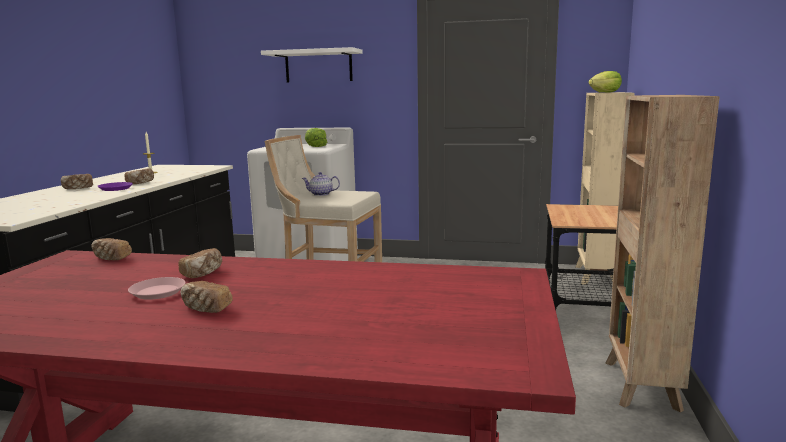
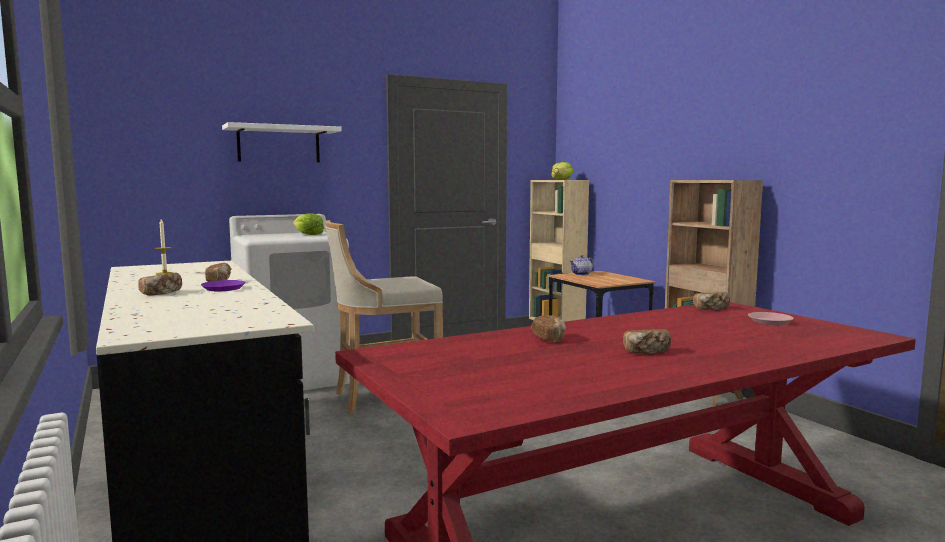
camera: 40 degrees left, 5 degrees down
(111, 258) = (420, 346): bread -> bread (711, 309)
(157, 292) = (573, 353): pink plate -> pink plate (770, 321)
(321, 194) = (373, 283): teapot -> teapot (581, 274)

